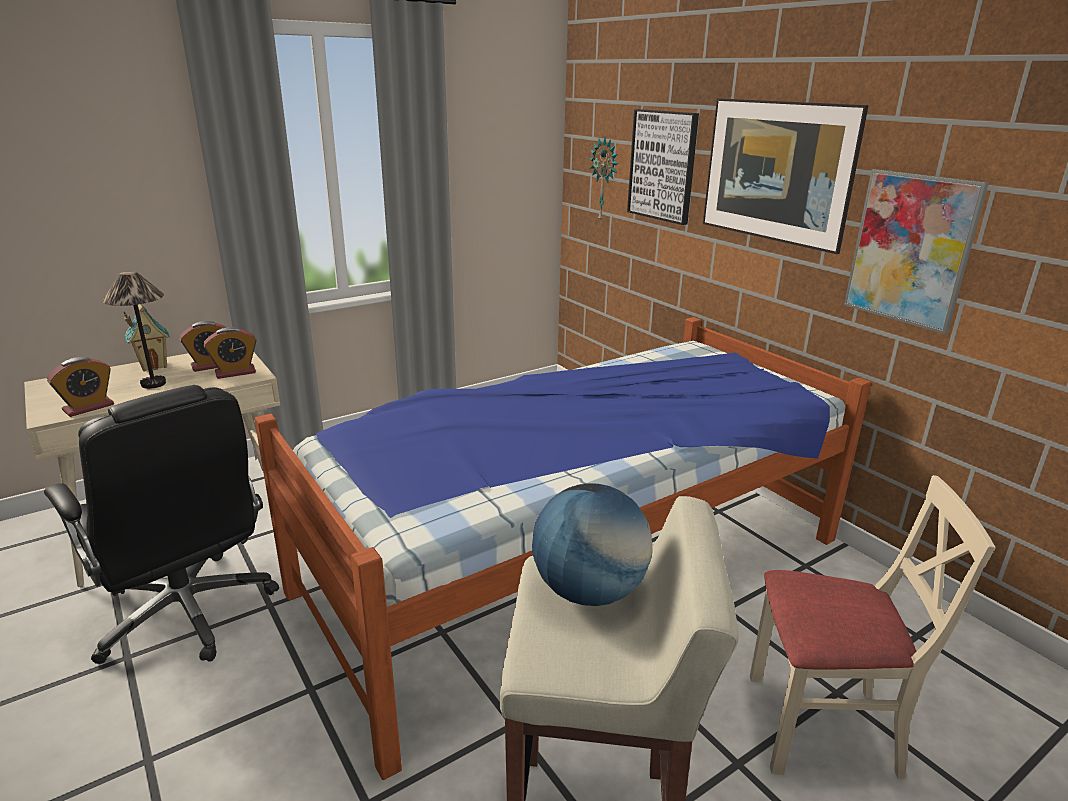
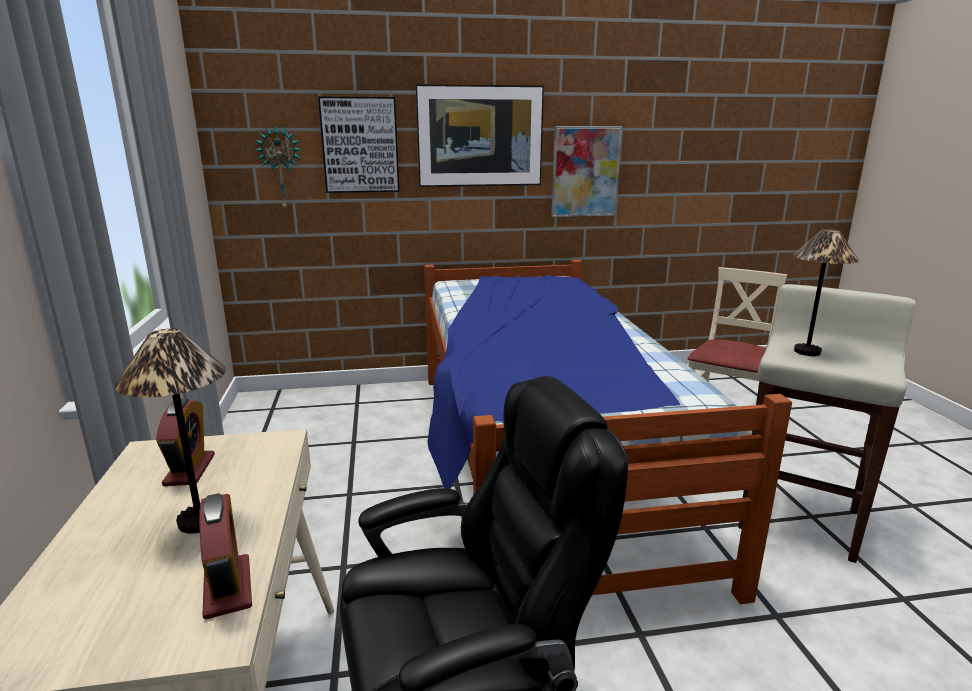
camera: 65 degrees left, 5 degrees down
(154, 365) = (106, 521): toy house -> none
(235, 372) = (248, 453): alarm clock -> none
(589, 591) = (807, 352): globe -> table lamp

